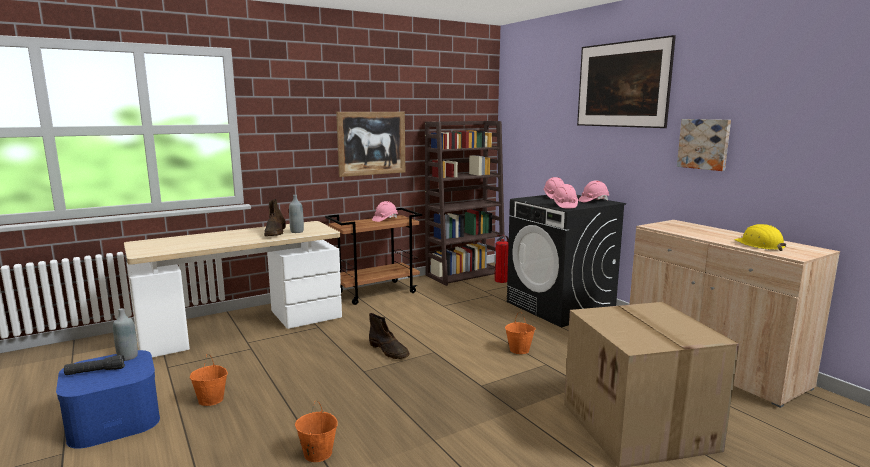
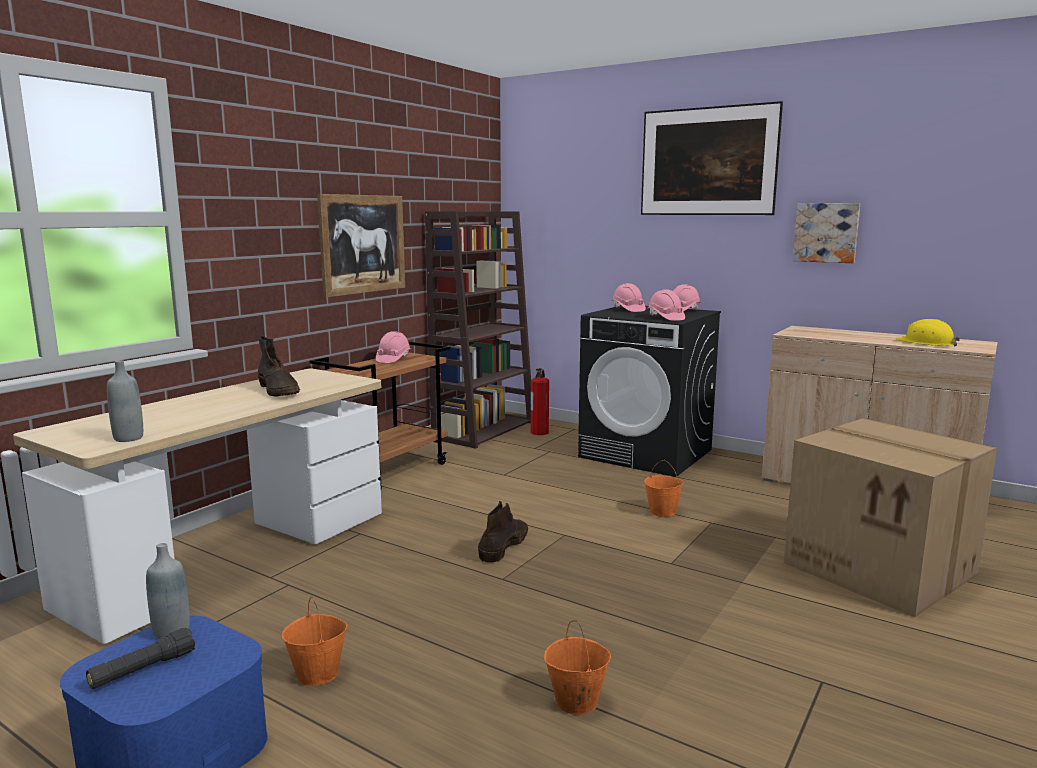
camera: 25 degrees left, 0 degrees up
(297, 231) = (312, 385): grey bottle -> grey bottle (128, 438)
(389, 351) = (504, 545): brown boot -> brown boot turned 90 degrees counterclockwise

